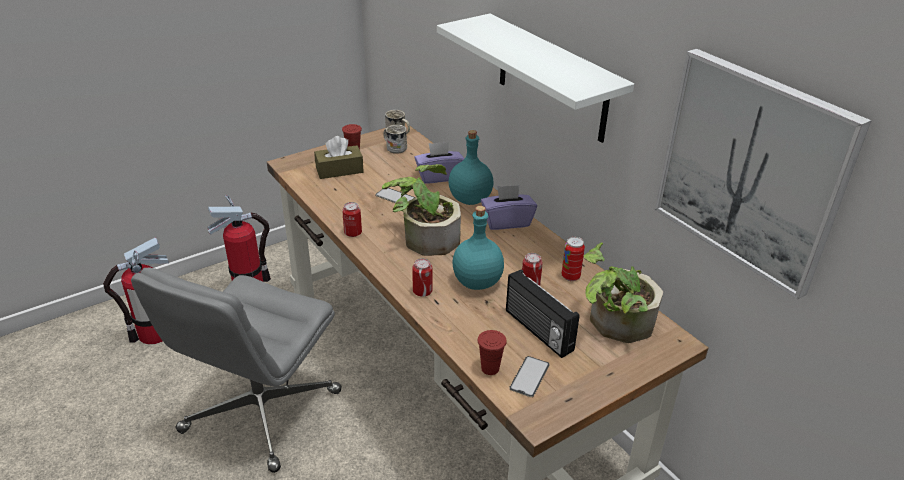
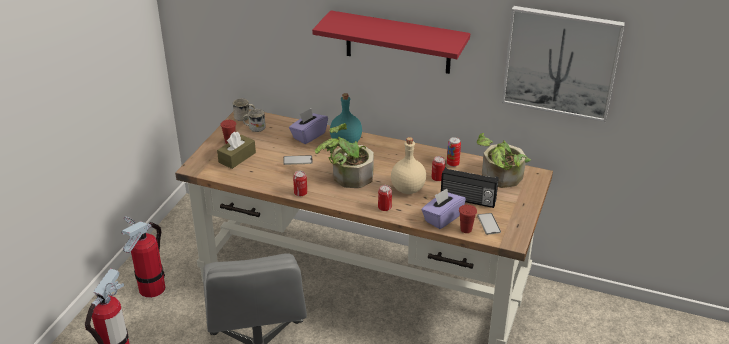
camera: 35 degrees left, 0 degrees up
(477, 281) = (407, 189): turquoise bottle -> beige bottle
(507, 221) = (383, 147): purple tissue box -> purple tissue box (442, 218)
(552, 78) = (398, 42): white shelf -> red shelf

